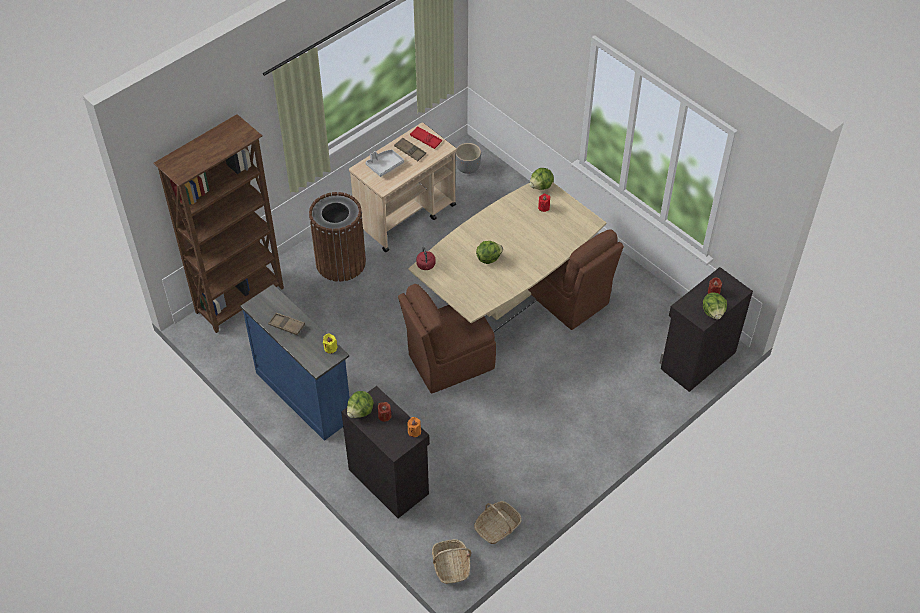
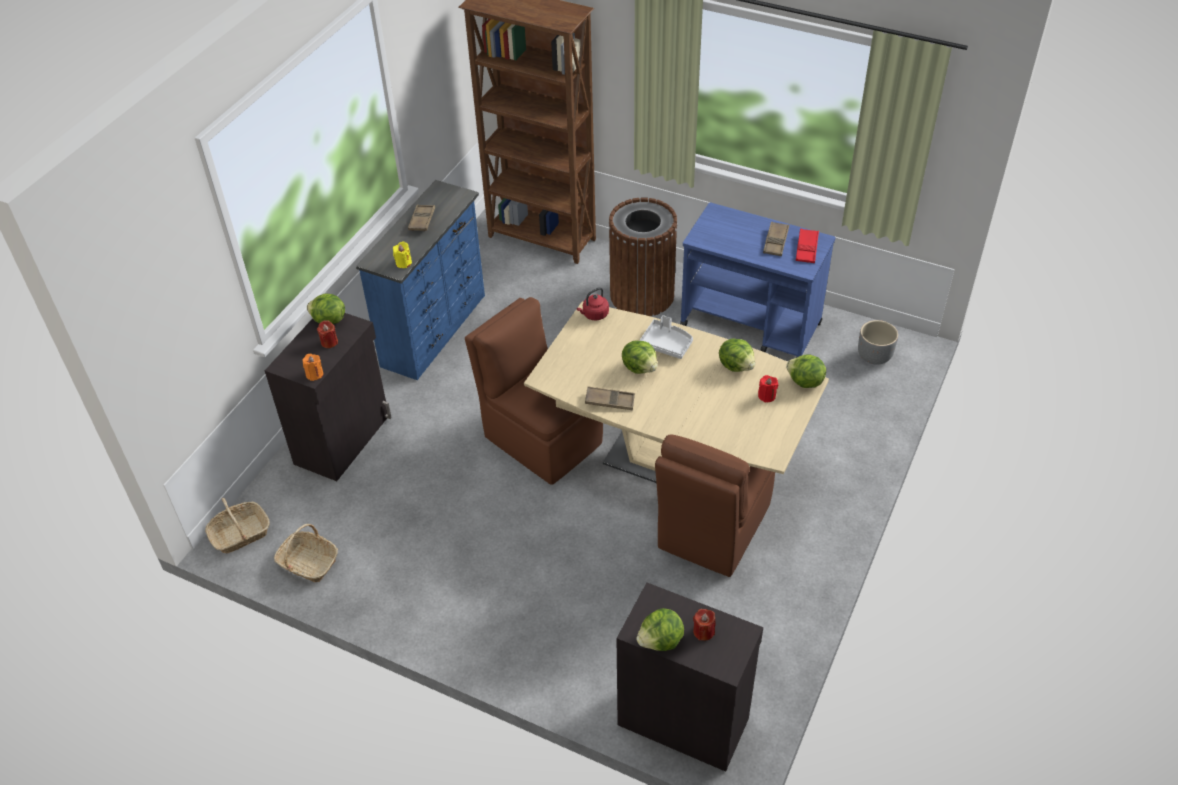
camera: 70 degrees right, 5 degrees down
(384, 165) = (735, 228): grey tray -> grey tray (666, 344)
(406, 215) = (751, 325): beige cart -> blue cart
(510, 282) = (609, 401): none -> brown tray
(511, 212) = (736, 365): none -> lettuce

